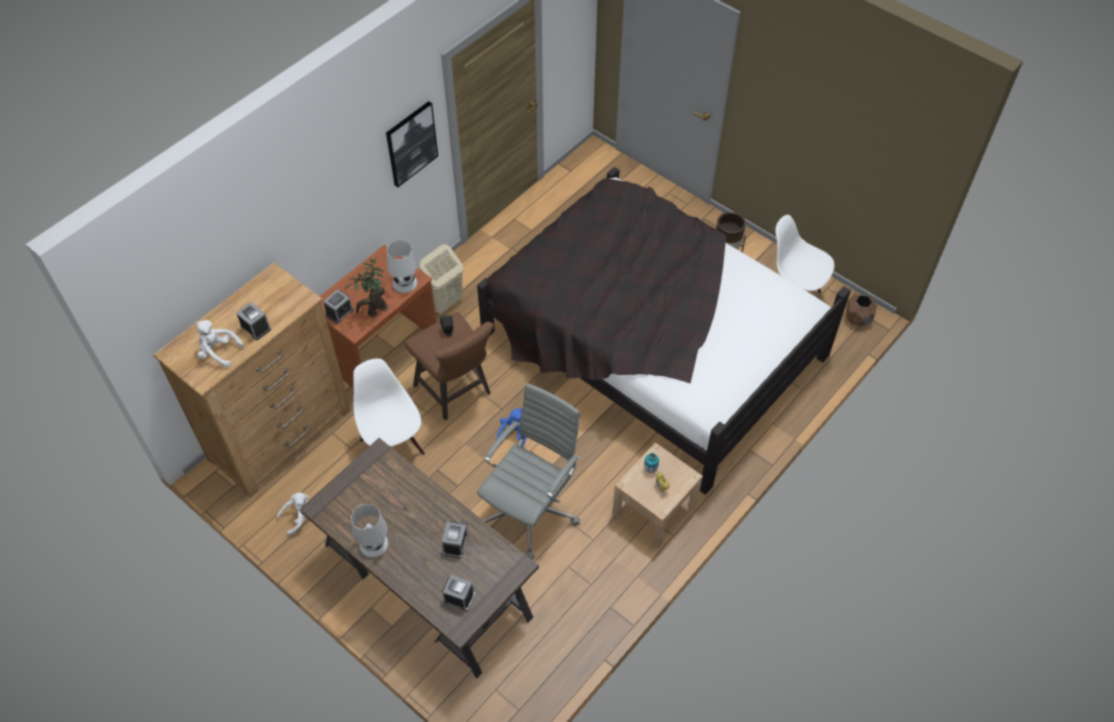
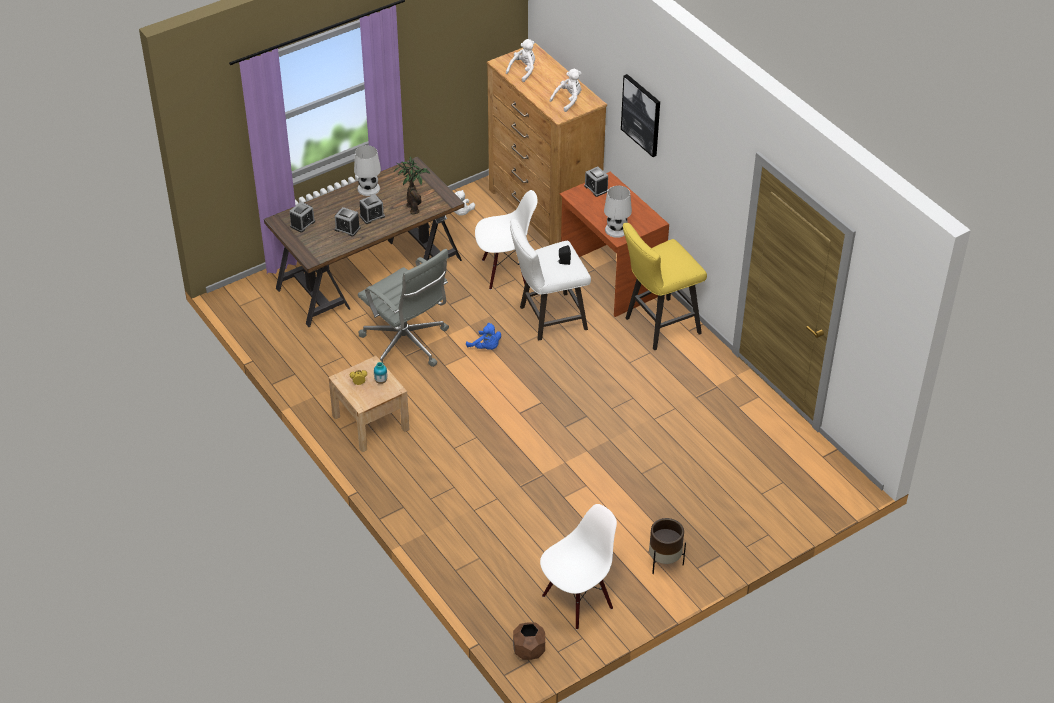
camera: 105 degrees right, 10 degrees down
(256, 327) = (540, 89): alarm clock -> alarm clock (372, 216)
(273, 297) = (568, 100): none -> white plush toy
(374, 311) = (590, 208): potted plant -> potted plant (413, 207)
(411, 143) = (716, 184): picture -> picture (641, 115)
(443, 303) = (657, 326): beige laundry basket -> yellow stool
(456, 392) = (548, 318): brown stool -> white stool
(651, 345) = (554, 466): black bed -> none

